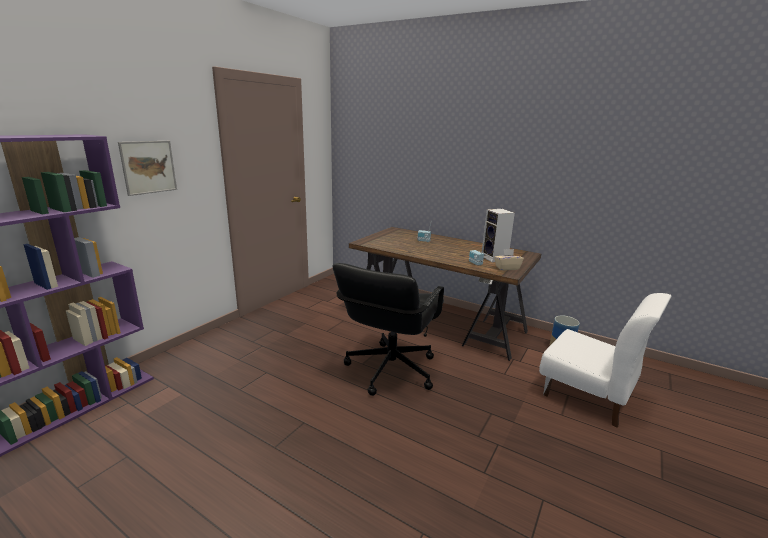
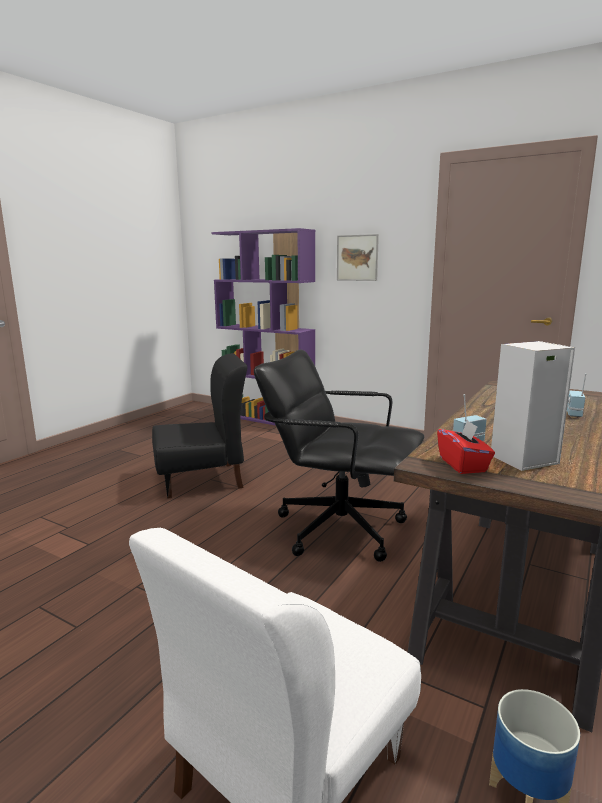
camera: 90 degrees right, 5 degrees down
(274, 454) = (202, 480): none -> black chair
(507, 268) = (463, 465): beige tissue box -> red tissue box

